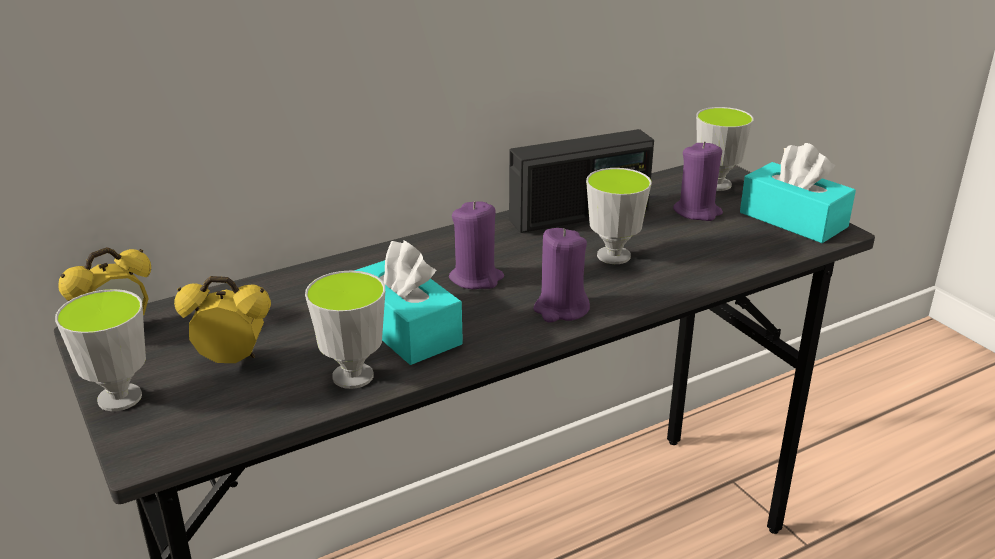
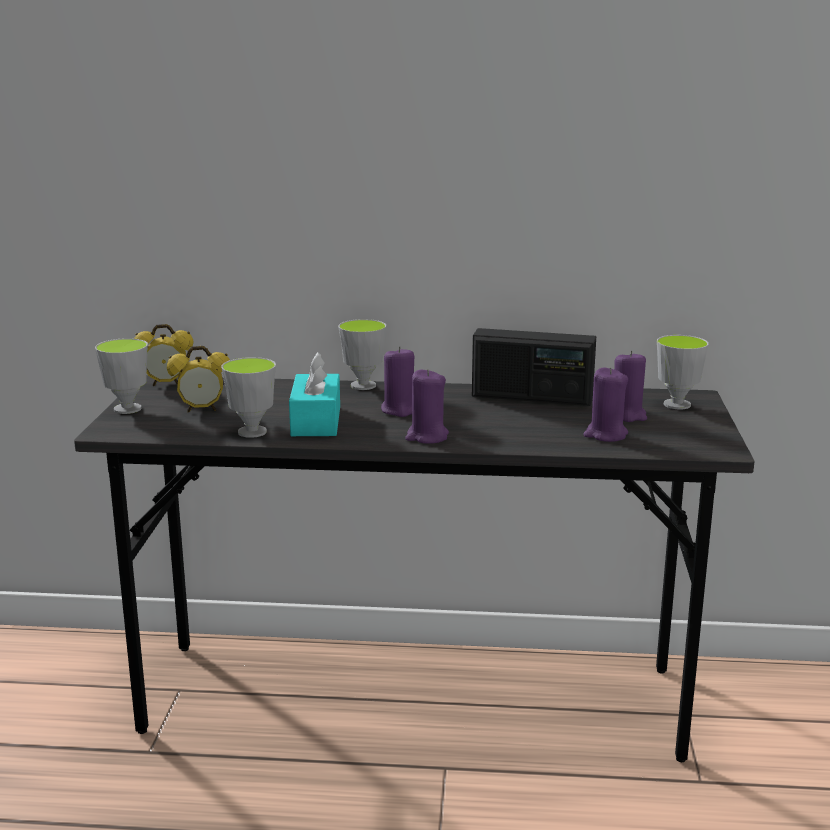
camera: 35 degrees right, 10 degrees down
(232, 361) = (202, 410): alarm clock -> alarm clock turned 135 degrees clockwise
(613, 256) = (514, 422): cup -> cup (363, 386)
(717, 245) = (605, 435): none -> purple candle
(793, 220) = (699, 437): turquoise tissue box -> none

